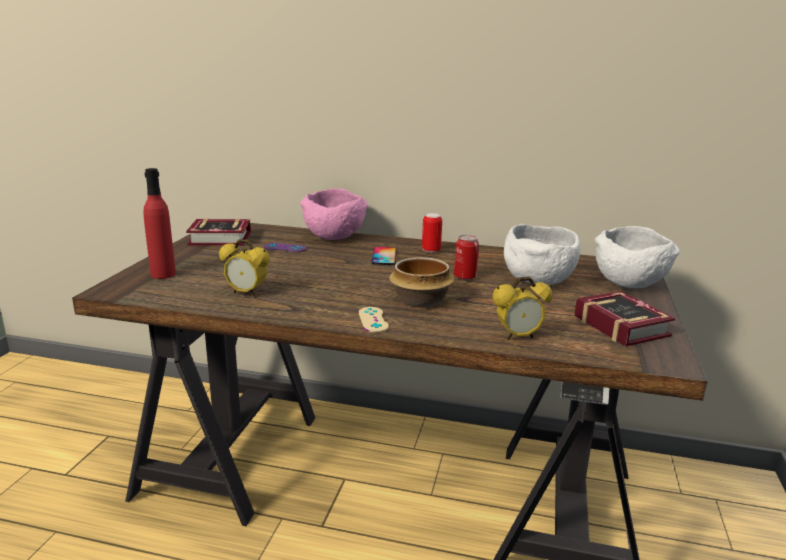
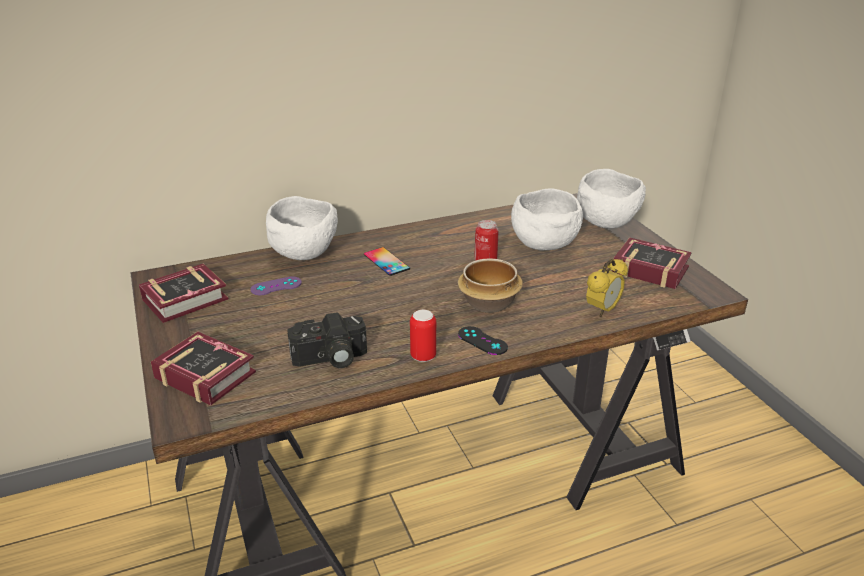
camera: 35 degrees left, 10 degrees up
(163, 274) = (204, 373): red bottle -> book
(246, 293) = (330, 359): alarm clock -> camera
(335, 237) = (304, 253): pink bowl -> white bowl
(373, 320) = (482, 341): beige game controller -> black game controller
(431, 251) = (416, 239): can -> can (423, 356)

